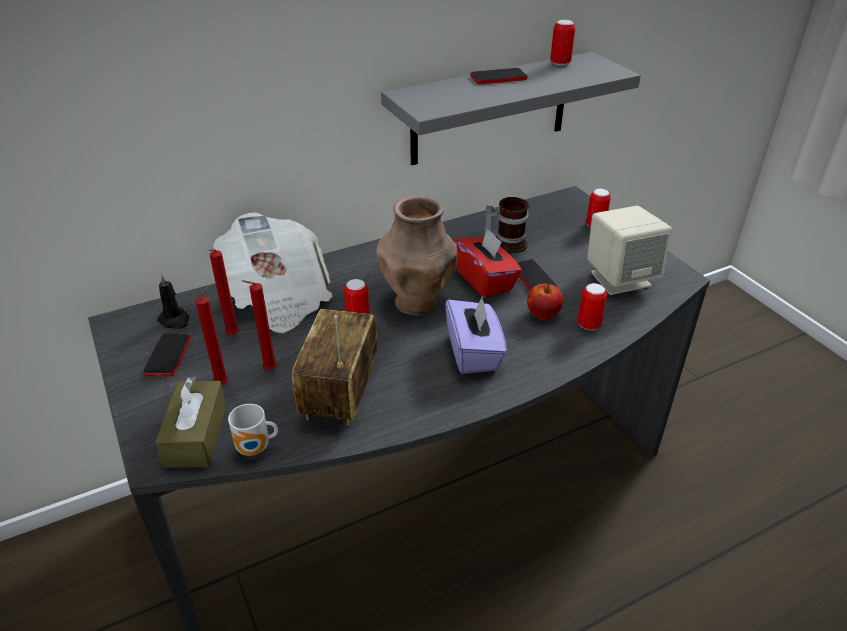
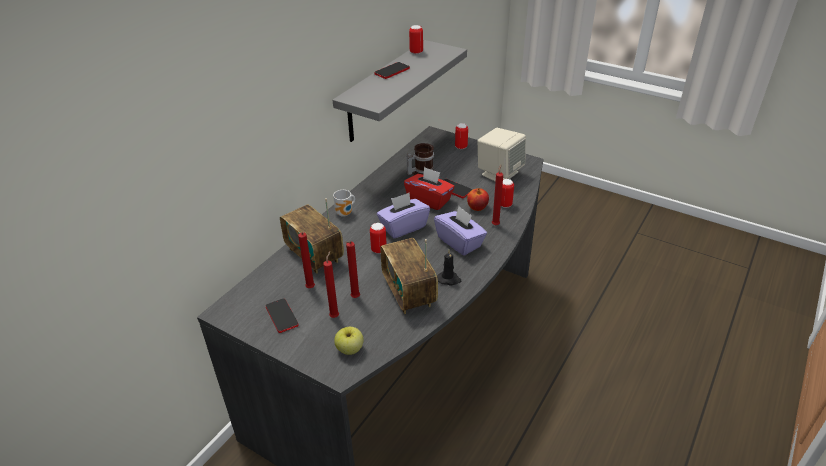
camera: 30 degrees left, 0 degrees up
(175, 320) = (262, 294): black candle -> black candle (449, 279)
(196, 435) = (350, 349): brown tissue box -> apple
(256, 449) = (392, 341): mug -> mug (345, 213)
(277, 297) = (314, 255): newspaper -> radio
(417, 303) = (403, 227): brown vase -> purple tissue box
(549, 347) = (495, 224): none -> red candle

